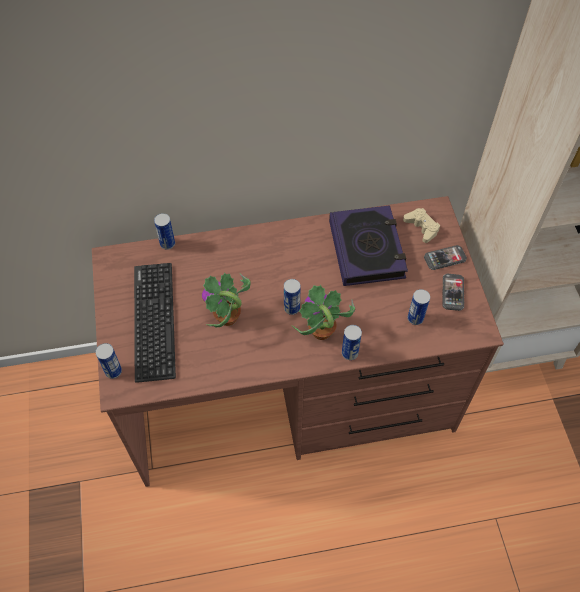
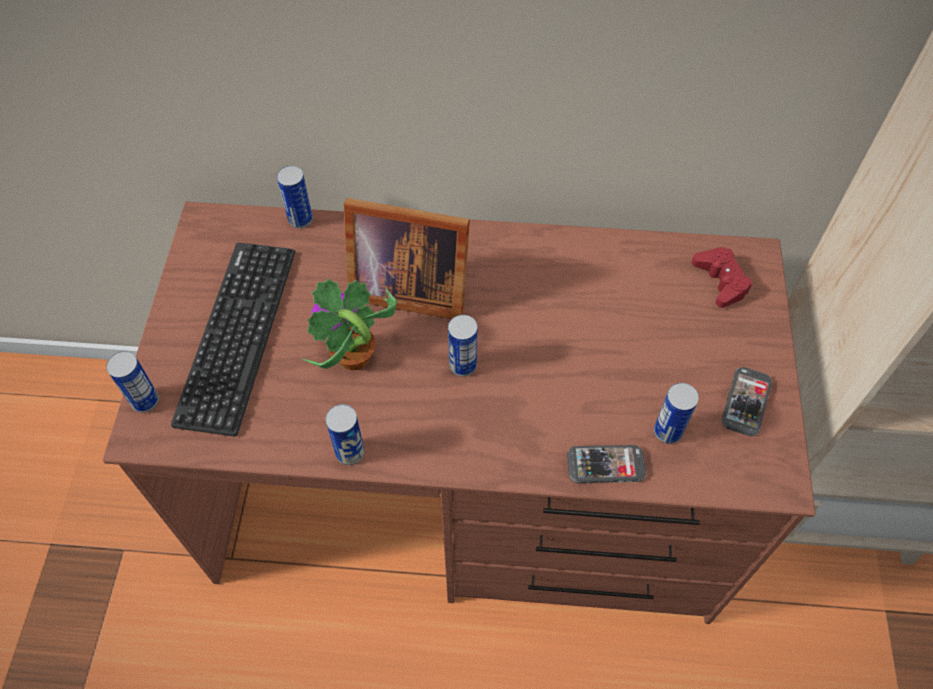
camera: 15 degrees right, 0 degrees up
(244, 270) = (406, 286): none -> picture frame
(321, 332) = (499, 416): potted plant -> none
(349, 353) = (537, 464): can -> can (350, 452)
(367, 249) = (617, 297): book -> none
(422, 227) = (720, 281): beige game controller -> red game controller
(445, 258) = (747, 341): phone -> phone (605, 465)

